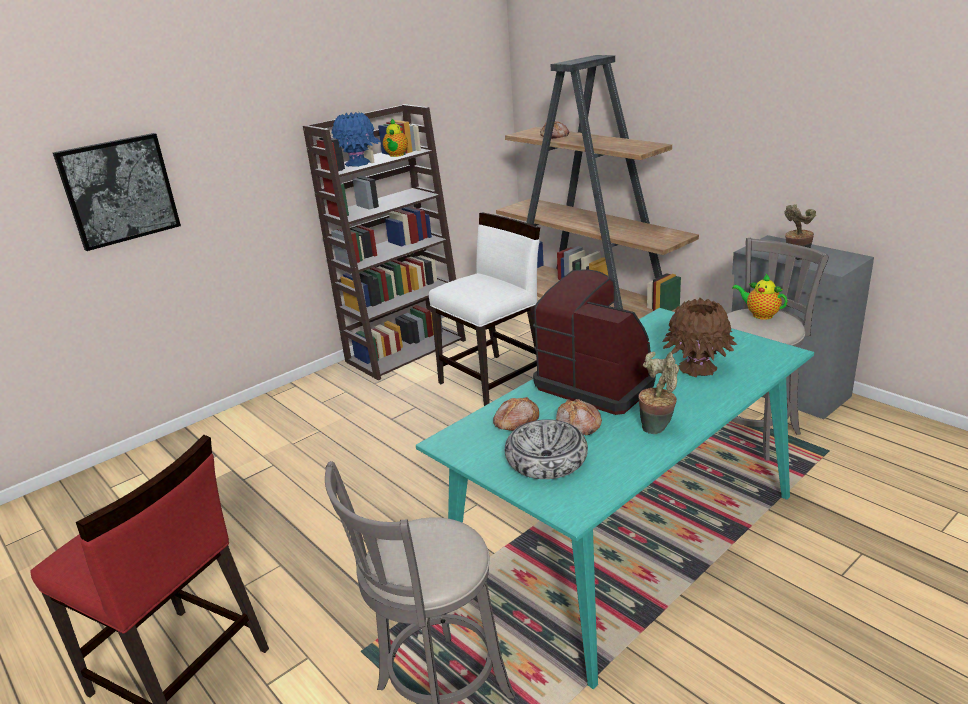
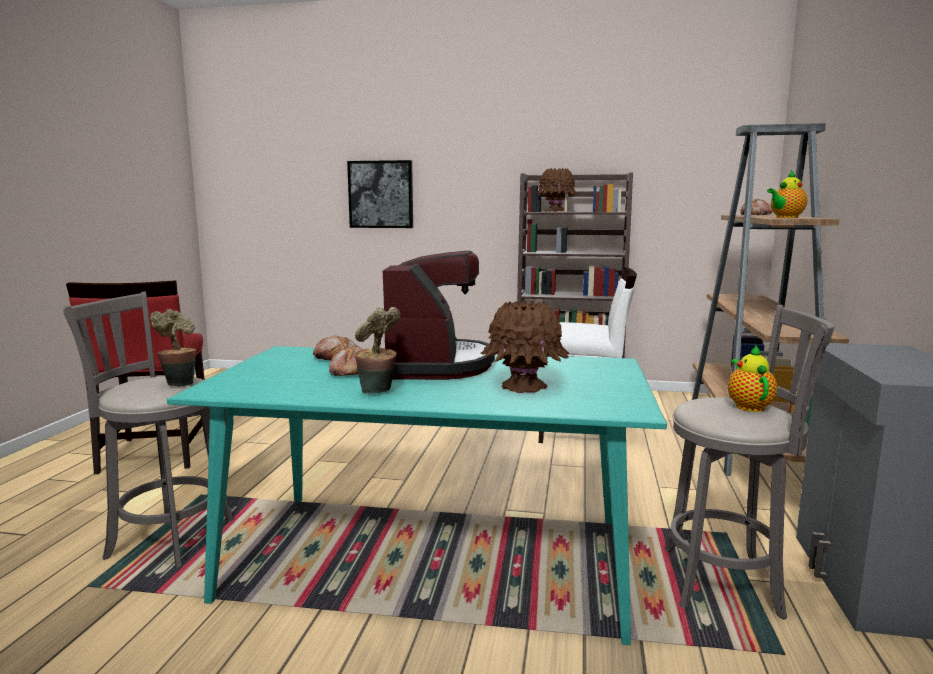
camera: 50 degrees right, 15 degrees down
(357, 163) = (555, 211): blue vase -> brown vase
(396, 155) = (594, 211): teapot -> teapot (785, 217)
(546, 460) = (281, 373): bowl -> none
(795, 258) = (873, 361): potted plant -> potted plant (178, 383)

